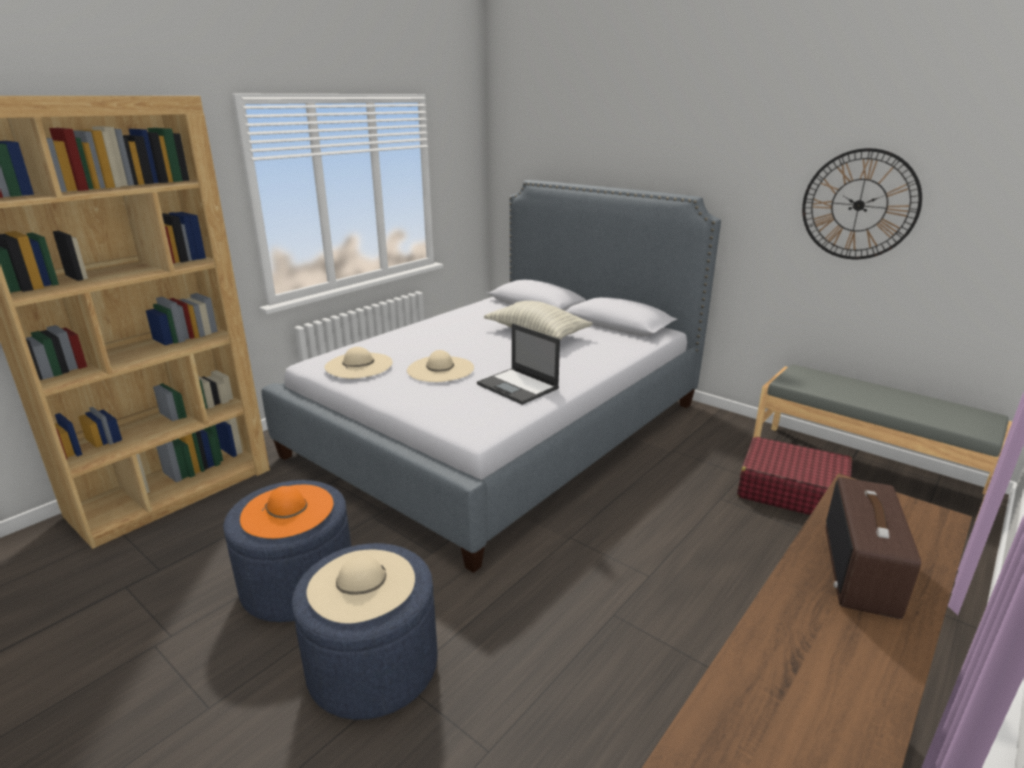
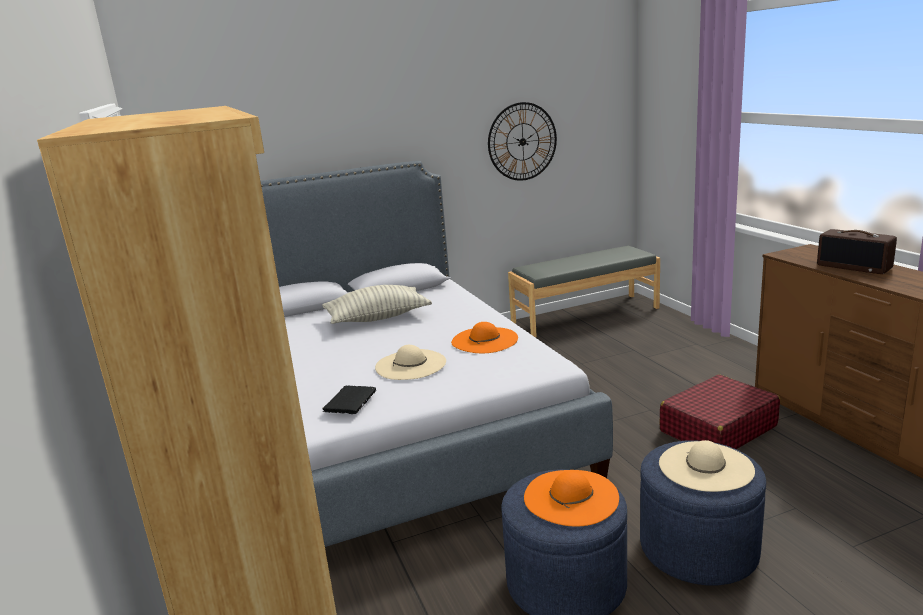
camera: 60 degrees left, 5 degrees down
(358, 365) = (351, 401): beige hat -> black book
(518, 386) = (484, 340): laptop -> orange hat
(790, 491) = (590, 340): red suitcase -> red suitcase (717, 429)

